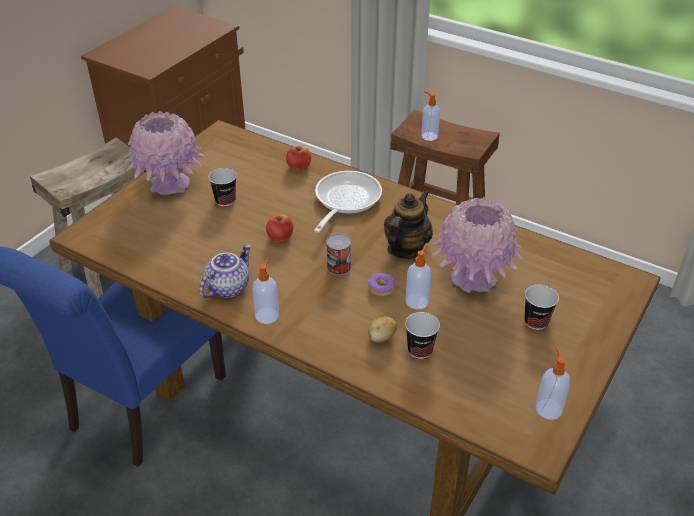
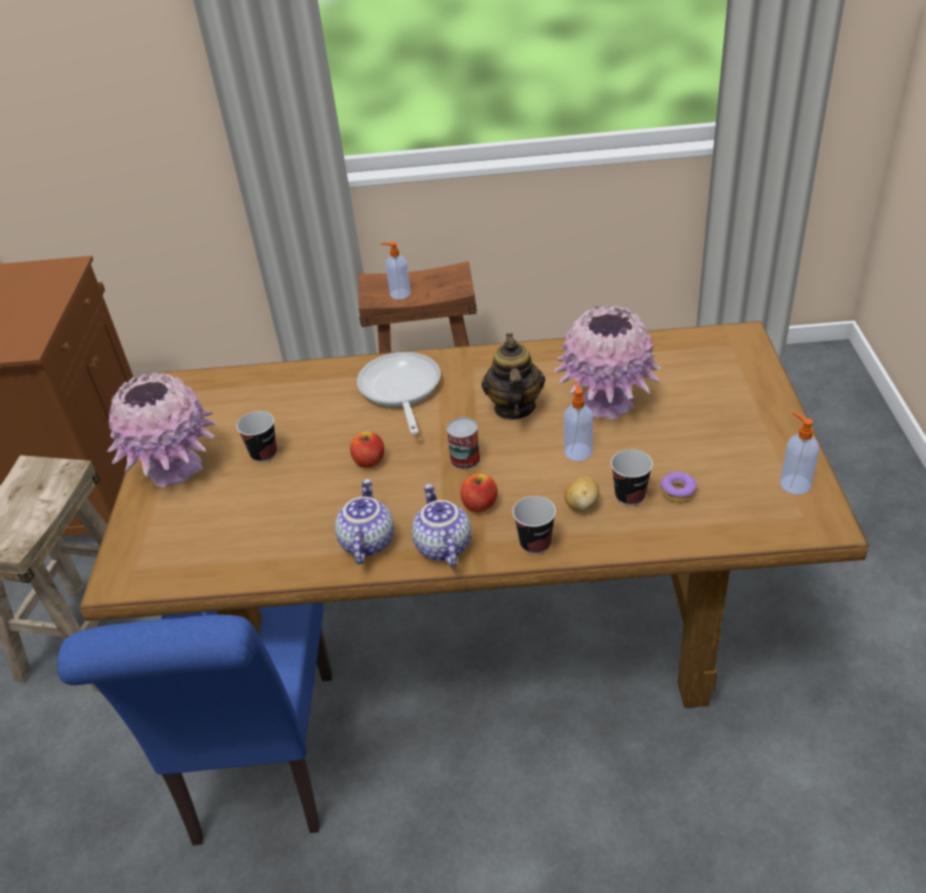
camera: 30 degrees left, 0 degrees up
(267, 315) = (441, 546): soap dispenser -> teapot
(299, 166) = (312, 380): apple -> apple (479, 504)
(381, 288) = (530, 457): donut -> donut (677, 491)
(536, 322) = (703, 413): cup -> cup (535, 543)

